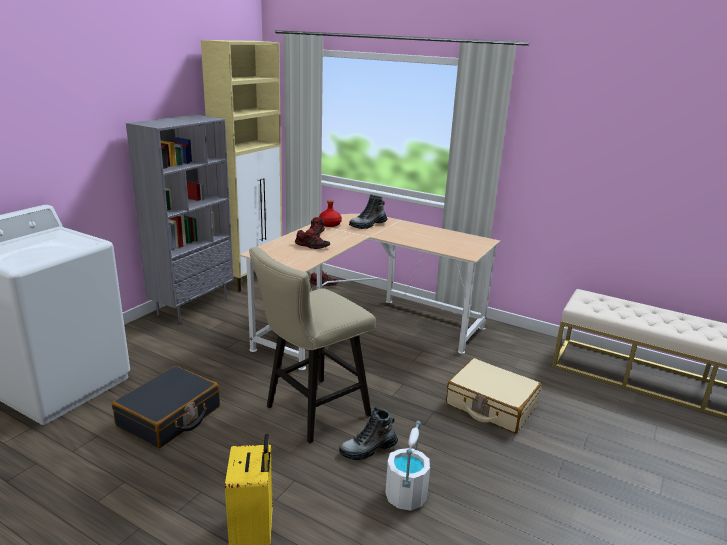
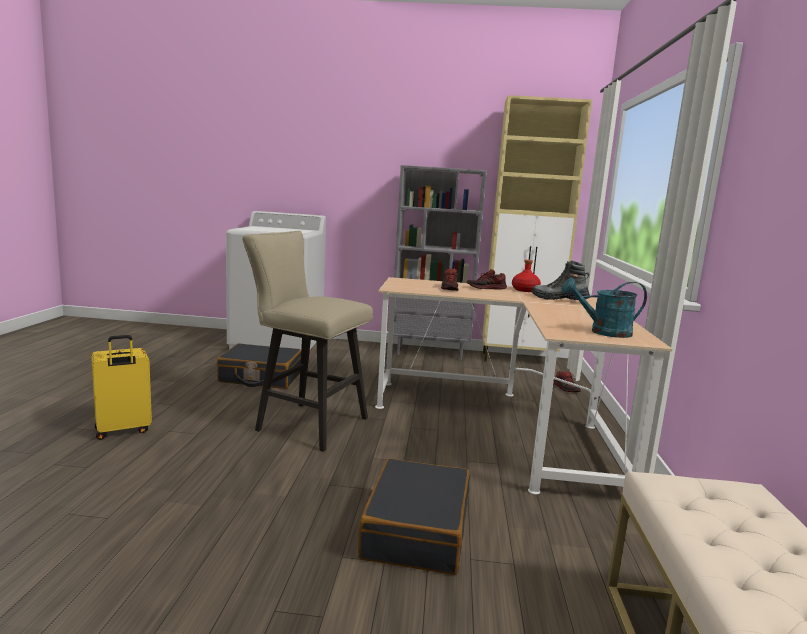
camera: 65 degrees right, 10 degrees down
(368, 449) = (261, 459): boot -> none
(406, 496) = (190, 490): white bucket -> none
(465, 243) = (603, 332): none -> turquoise watering can
(491, 405) = (415, 530): beige suitcase -> black suitcase

